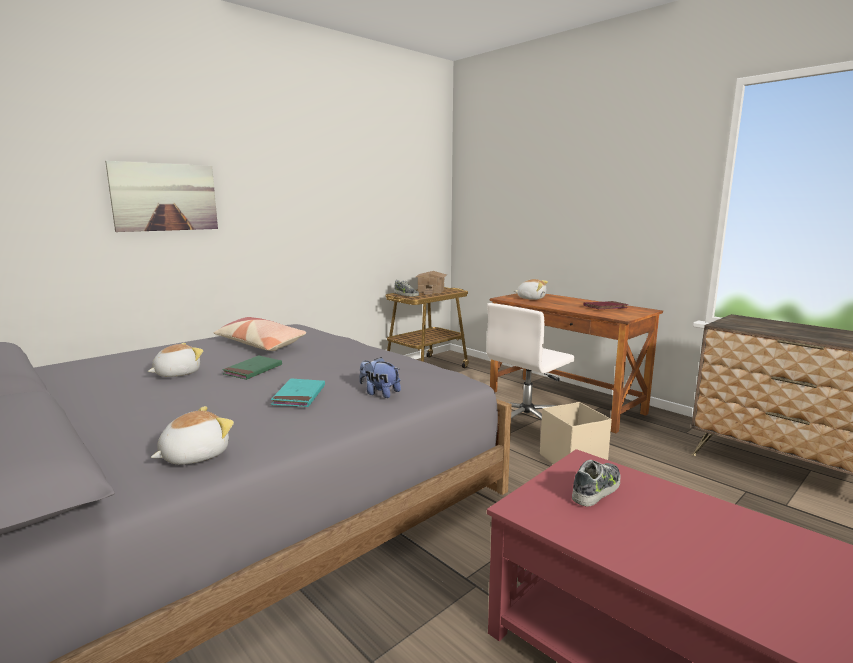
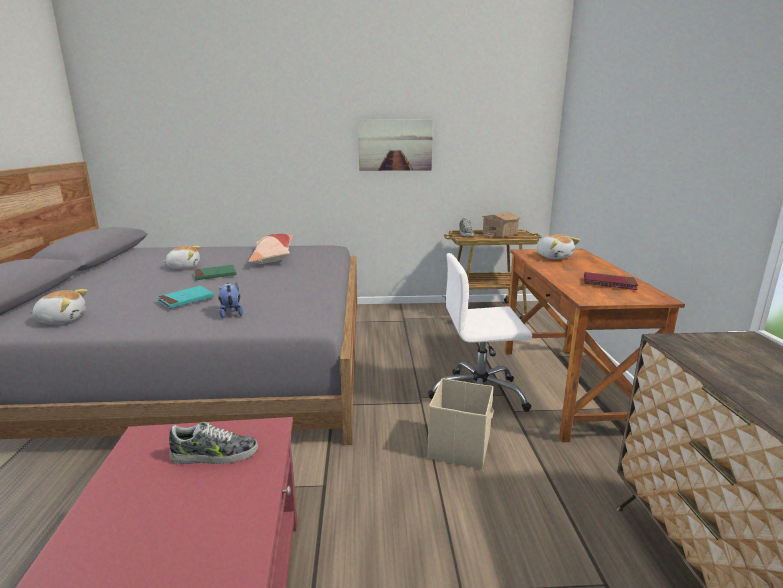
camera: 40 degrees right, 5 degrees up
(165, 197) = (246, 133): picture -> picture (395, 145)

